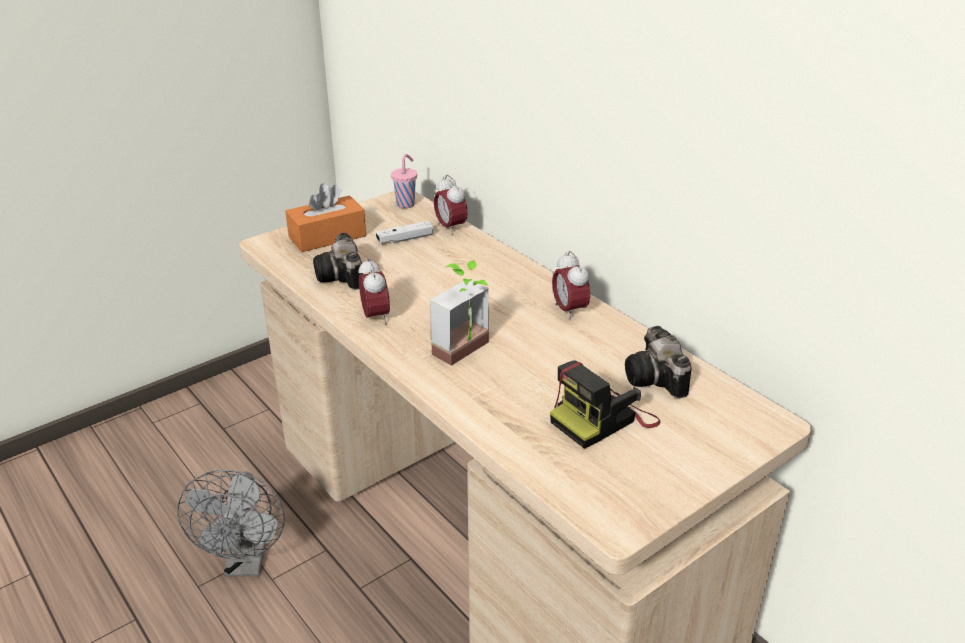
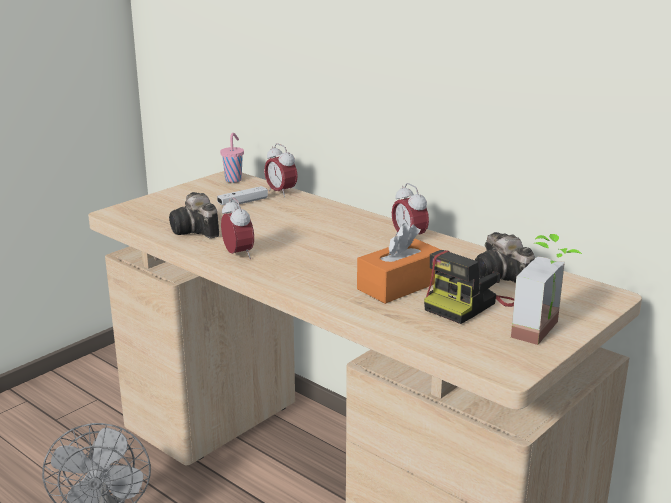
camera: 10 degrees left, 10 degrees down
(327, 236) = (170, 205): orange tissue box -> orange tissue box (399, 285)
(469, 353) = (332, 272): potted plant -> potted plant (546, 332)

